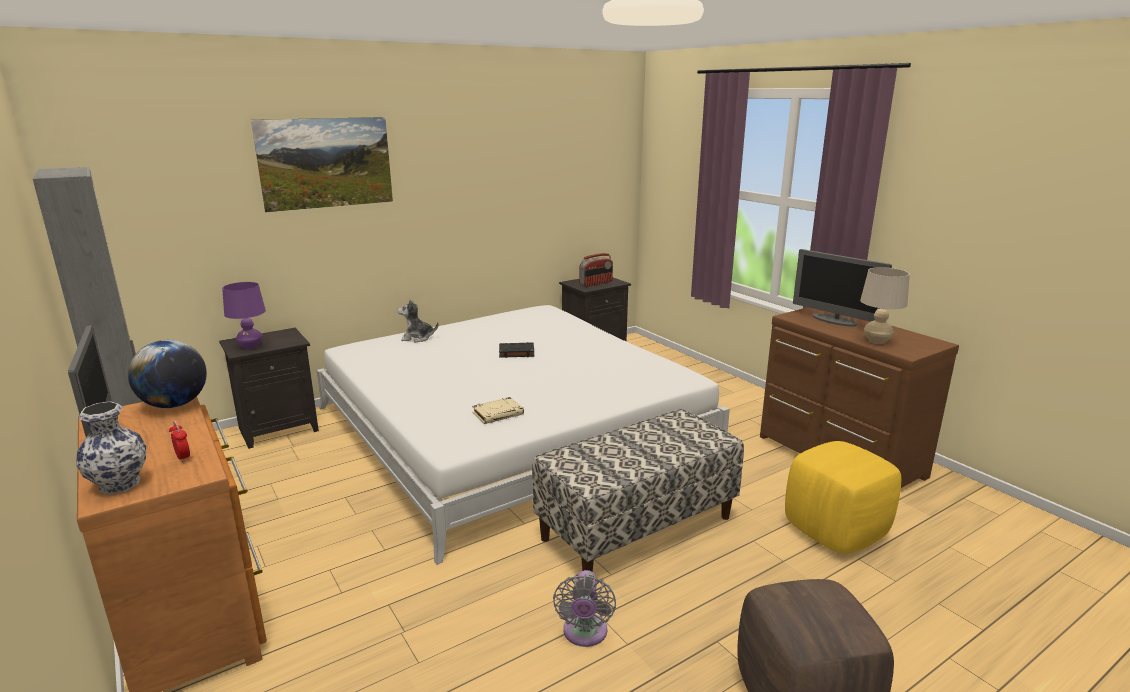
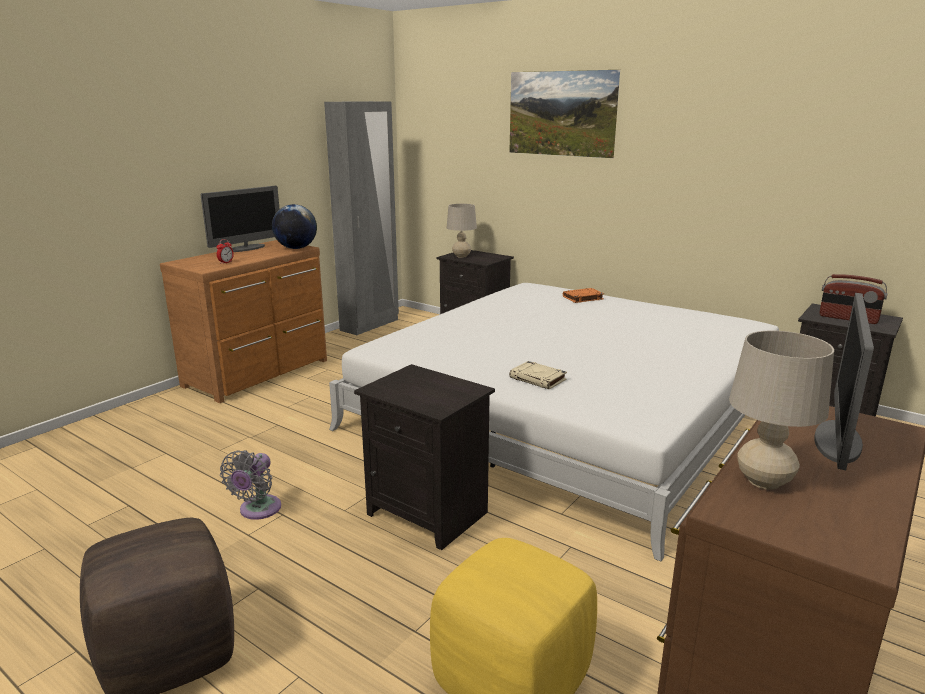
camera: 70 degrees right, 0 degrees up
(120, 484) = (193, 261): vase -> none
(251, 347) = (461, 256): purple table lamp -> beige table lamp
(417, 338) = (582, 298): plush toy -> orange book
(498, 413) = (449, 352): beige book -> beige book (538, 379)
(516, 353) = (596, 334): black book -> none
(584, 634) = (258, 510): grey fan -> grey fan turned 60 degrees counterclockwise
(637, 527) = (430, 513): bench -> black nightstand

